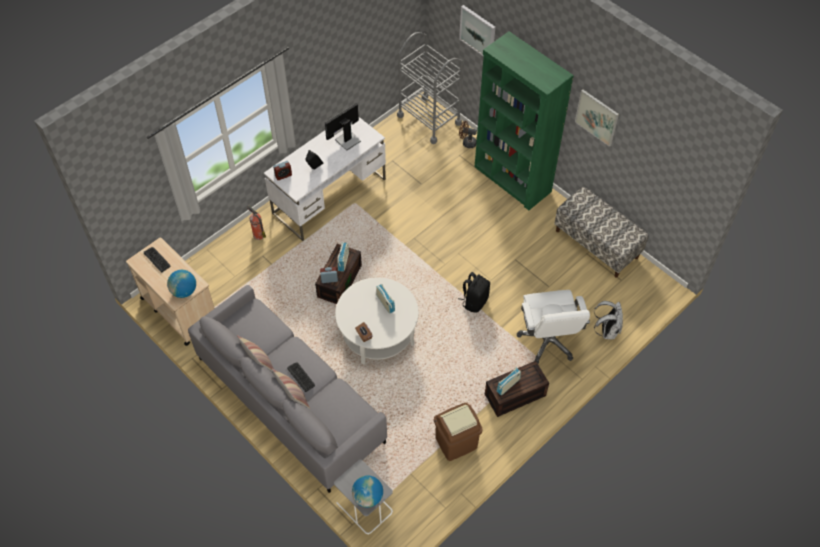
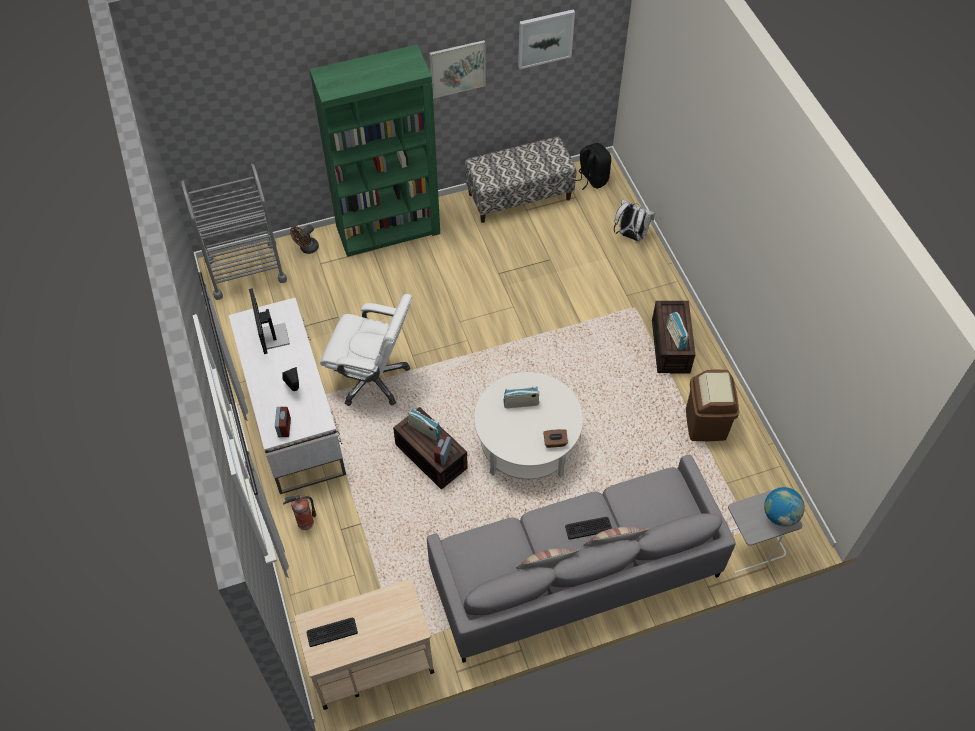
camera: 65 degrees left, 0 degrees up
(184, 291) = (406, 613): globe -> none
(474, 301) = (533, 333): black backpack -> black backpack (592, 179)
(478, 32) = (257, 112): picture -> picture (545, 38)
(548, 341) = (618, 289): white office chair -> white office chair (372, 378)

